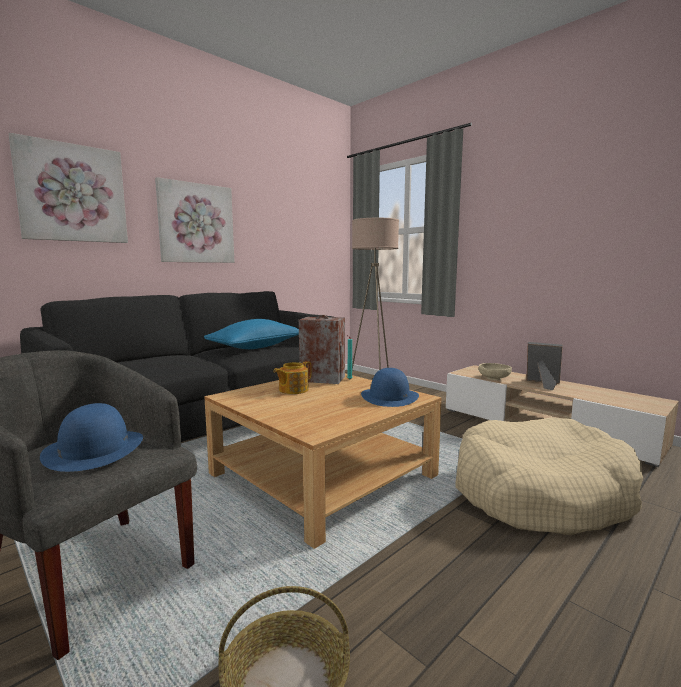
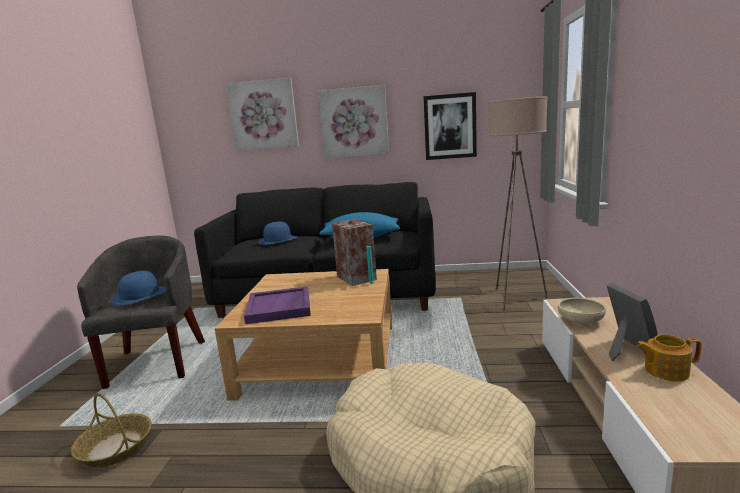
camera: 50 degrees right, 5 degrees up
(284, 241) = (450, 126): none -> picture
(293, 390) = (313, 283): teapot -> teapot (665, 371)
(326, 412) = (280, 308): none -> purple tray
(389, 397) = (347, 309): blue hat -> blue hat (277, 240)

